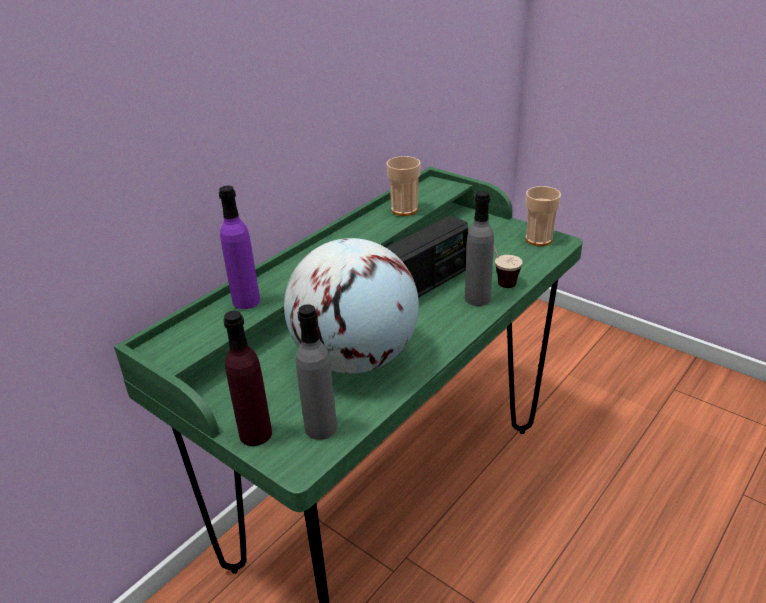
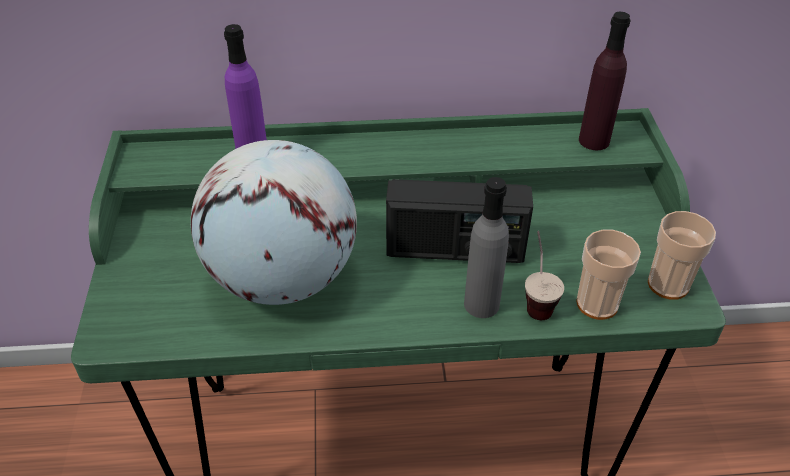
camera: 45 degrees right, 10 degrees up
(255, 434) = (121, 286): purple bottle -> purple bottle (594, 141)
(321, 428) = (164, 321): grey bottle -> none
(404, 210) = (535, 147): cup -> cup (597, 304)

